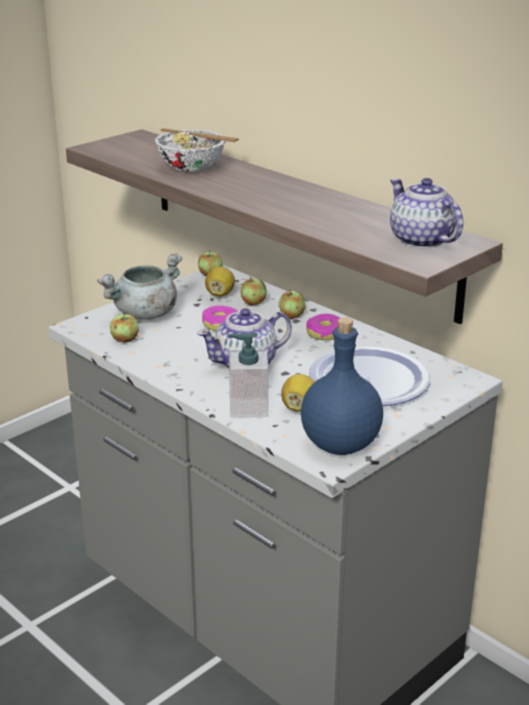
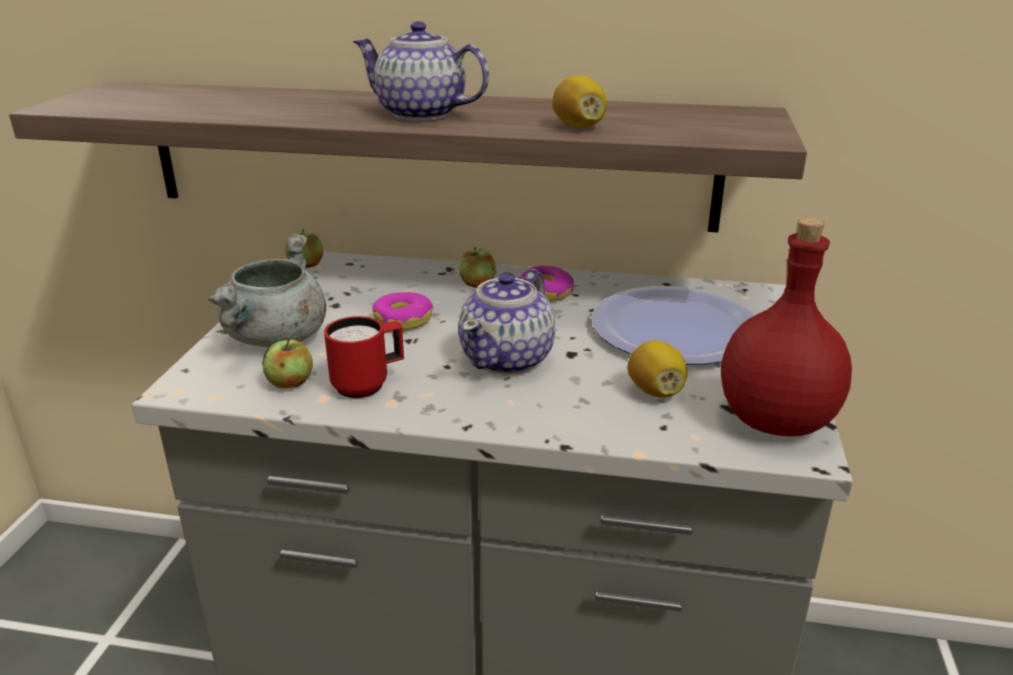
camera: 35 degrees left, 0 degrees up
(159, 353) = (369, 384): none -> red mug
(192, 167) = (263, 104): bowl -> none
(220, 294) = (351, 284): lemon -> lemon (578, 126)
(248, 407) = (596, 416): soap dispenser -> none
(253, 302) = (408, 282): apple -> none
(340, 444) = (773, 420): blue bottle -> red bottle
(421, 240) = (708, 120): teapot -> teapot (422, 114)

